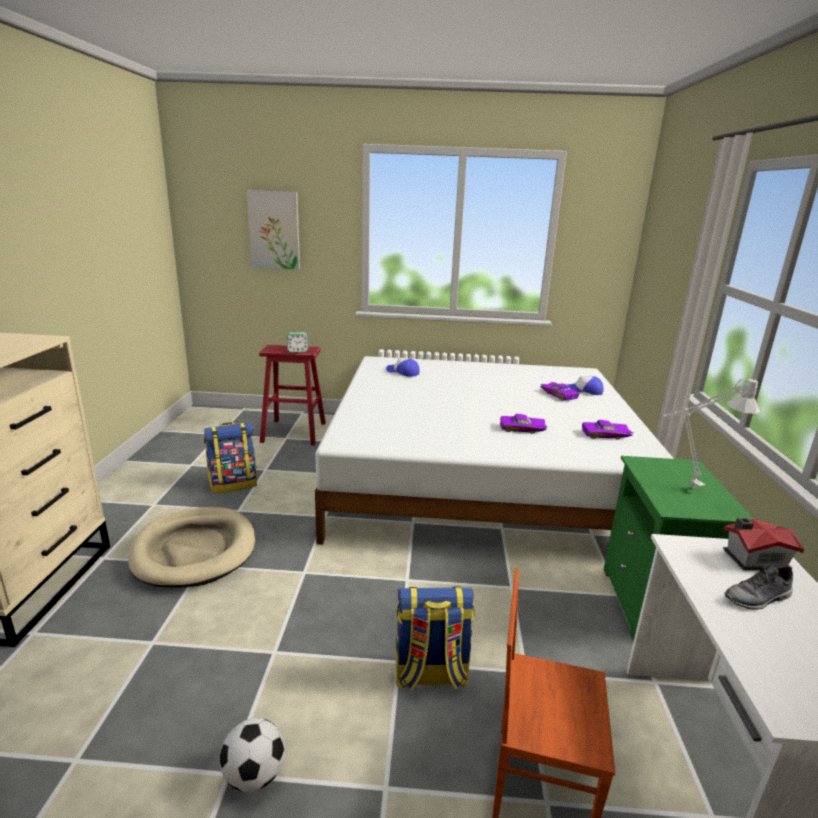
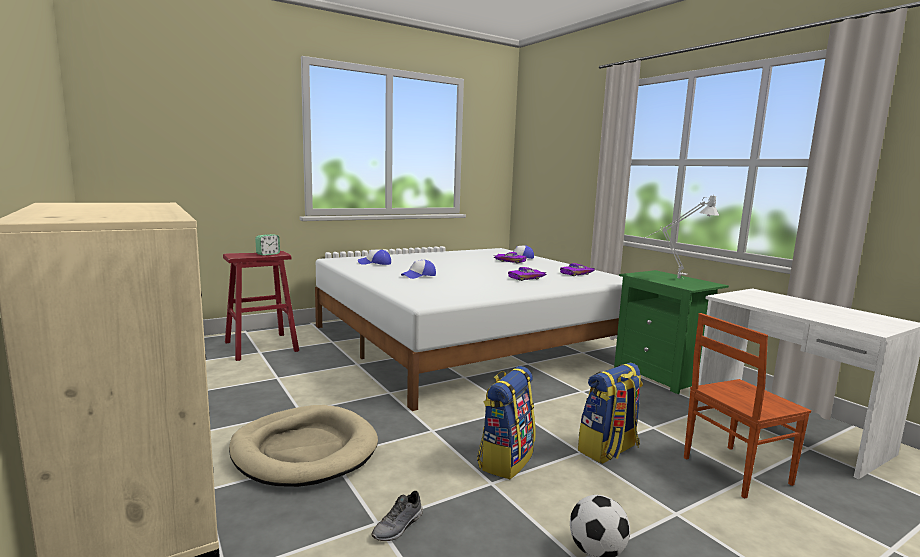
camera: 35 degrees left, 10 degrees down
(233, 484) = (261, 395): backpack -> backpack (505, 460)
(274, 230) = (208, 134): picture -> none
(410, 400) = (419, 276): none -> cap
(753, 558) = (758, 294): toy house -> none
(758, 598) = (789, 305): grey shoe -> grey shoe (398, 527)

